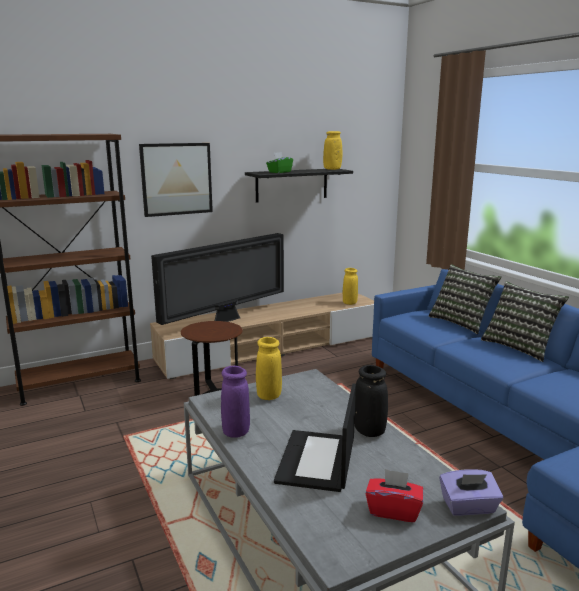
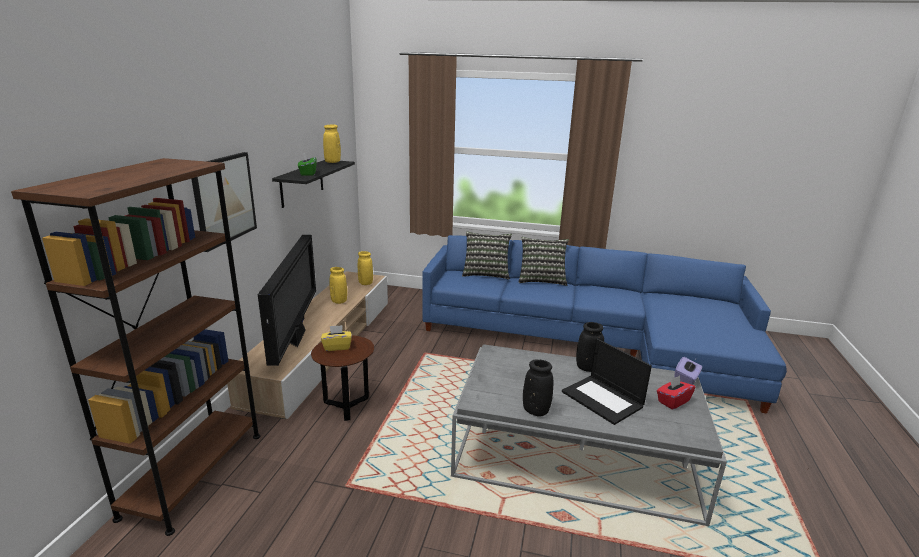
camera: 50 degrees left, 5 degrees up
(211, 327) = (337, 347): none -> yellow tissue box
(236, 431) = (536, 411): purple vase -> black vase
(269, 395) = (500, 377): yellow vase -> yellow vase (339, 301)

